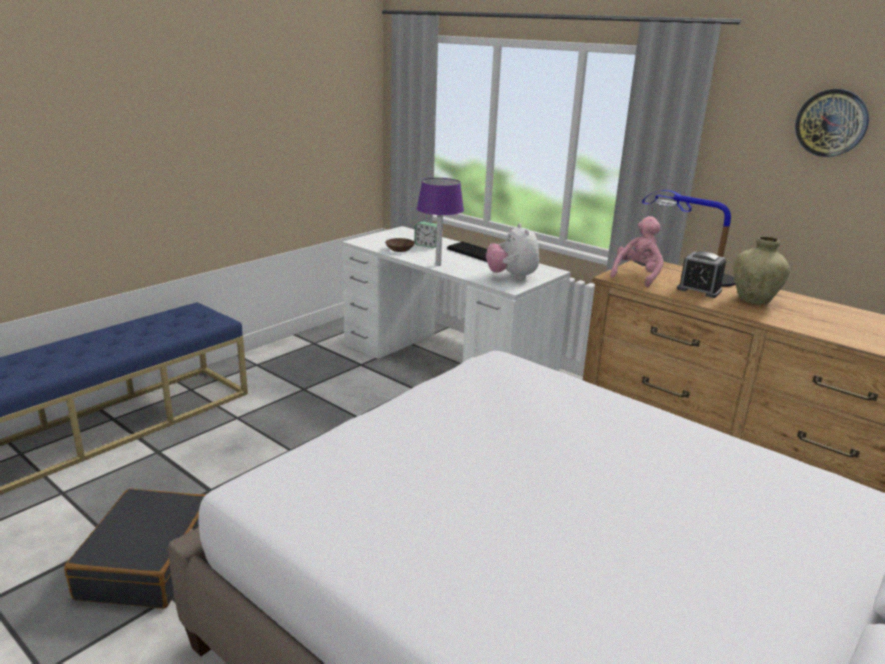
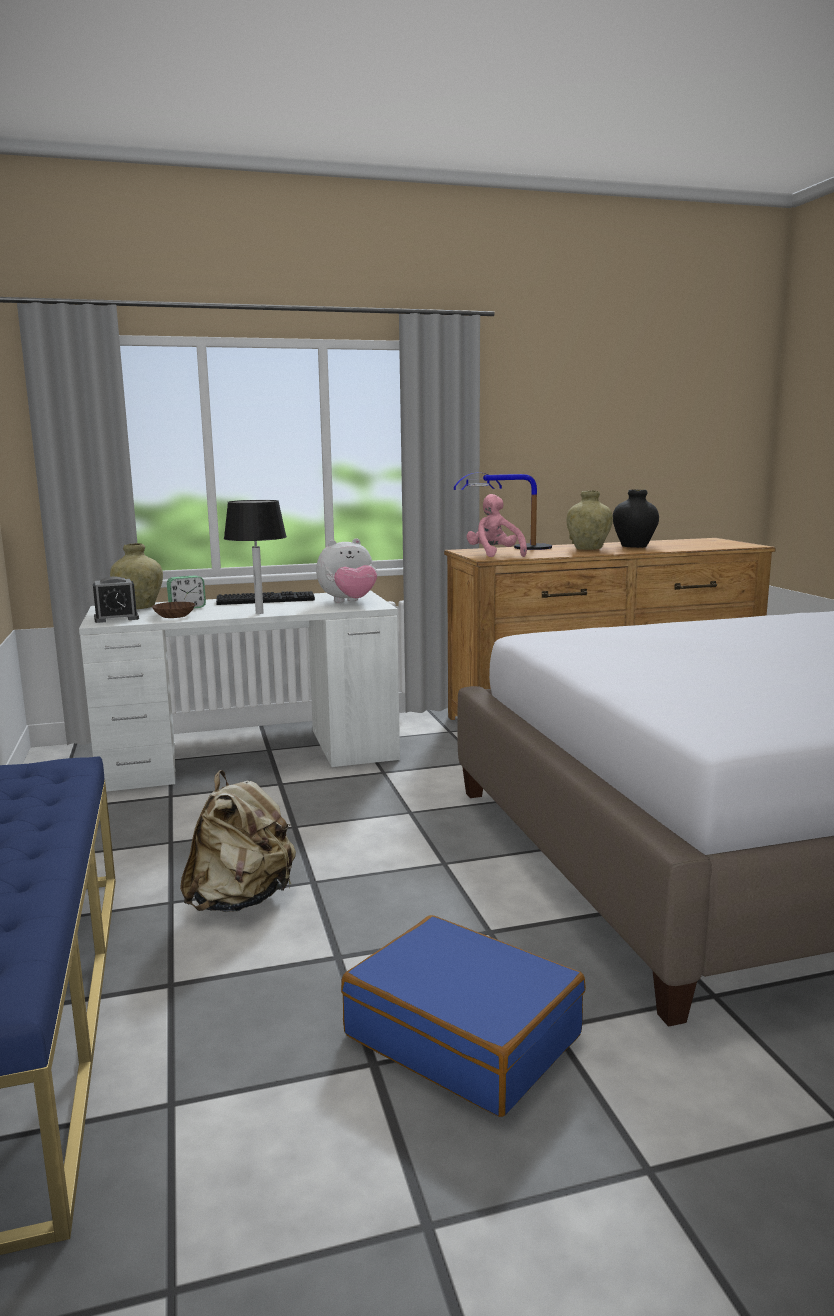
camera: 55 degrees left, 10 degrees down
(149, 562) = (463, 1035): black suitcase -> blue suitcase
(252, 436) = (241, 900): none -> beige backpack
(412, 236) = (139, 607): none -> beige vase
(438, 265) = (259, 613): purple table lamp -> black table lamp
(512, 277) = (349, 602): plush toy -> plush toy turned 45 degrees counterclockwise
(699, 290) = (549, 552): alarm clock -> alarm clock (116, 618)
(814, 316) = (634, 546): none -> black vase
(831, 123) = (566, 399): wall clock -> none

